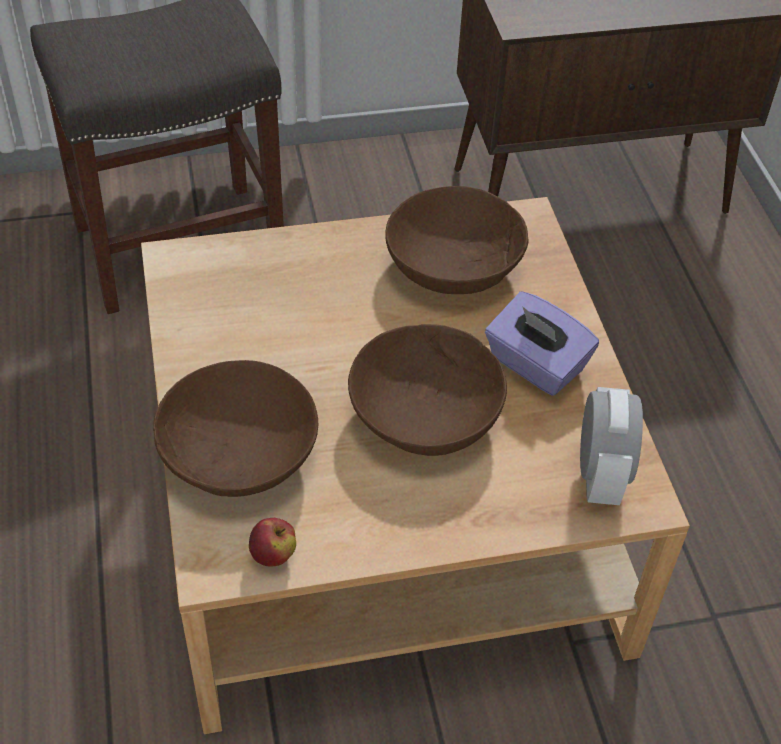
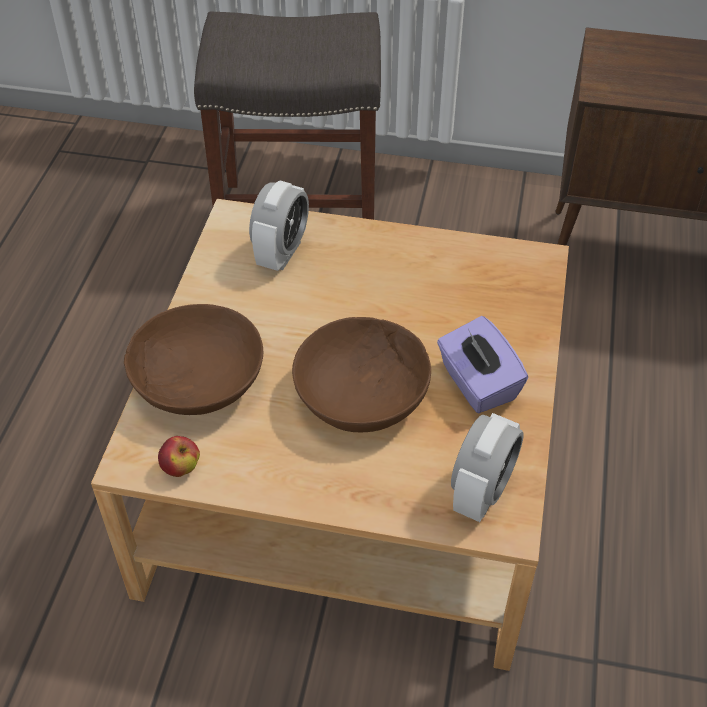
camera: 25 degrees right, 0 degrees up
(251, 285) = (281, 253): none -> alarm clock
(453, 264) = (454, 281): brown bowl -> none

